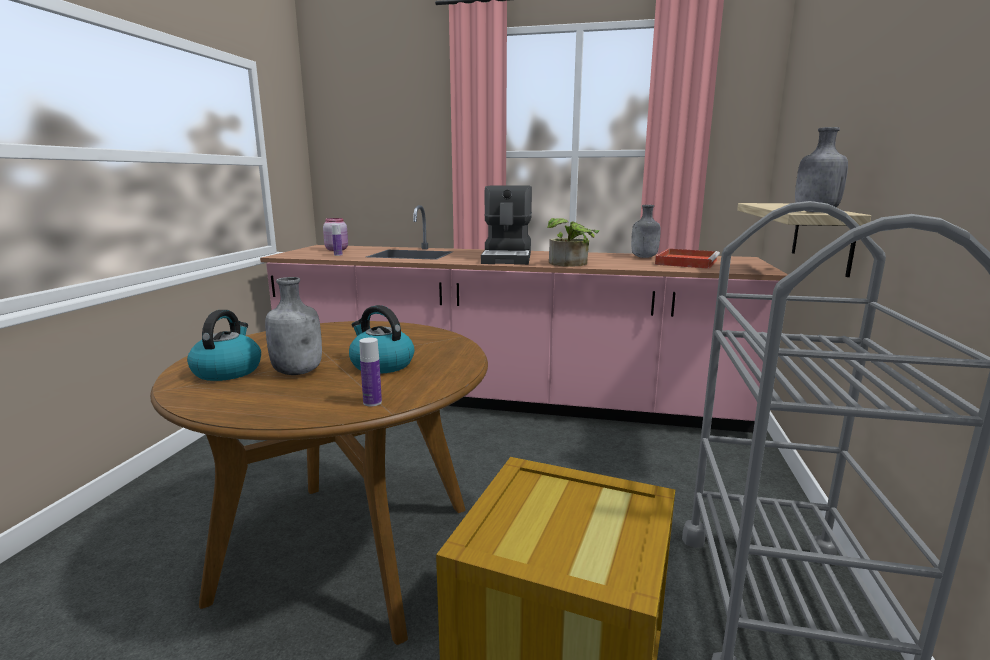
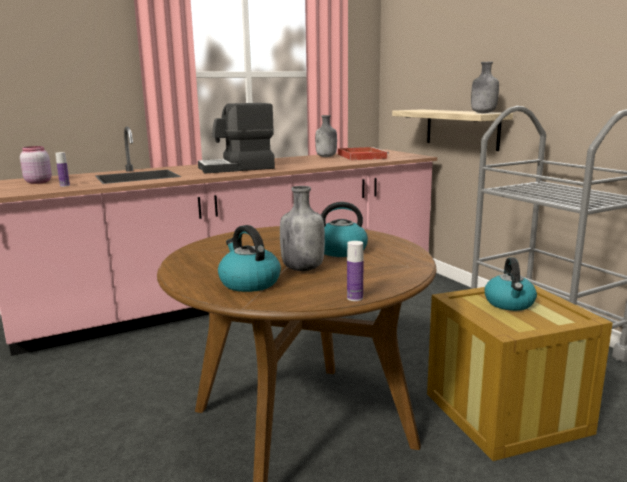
camera: 40 degrees left, 0 degrees up
(372, 402) = (406, 267): bottle -> bottle (355, 298)
(508, 258) = (237, 168): coffee machine -> coffee machine turned 105 degrees clockwise
(570, 264) = (299, 166): potted plant -> none
(578, 510) = (509, 303): none -> kettle

